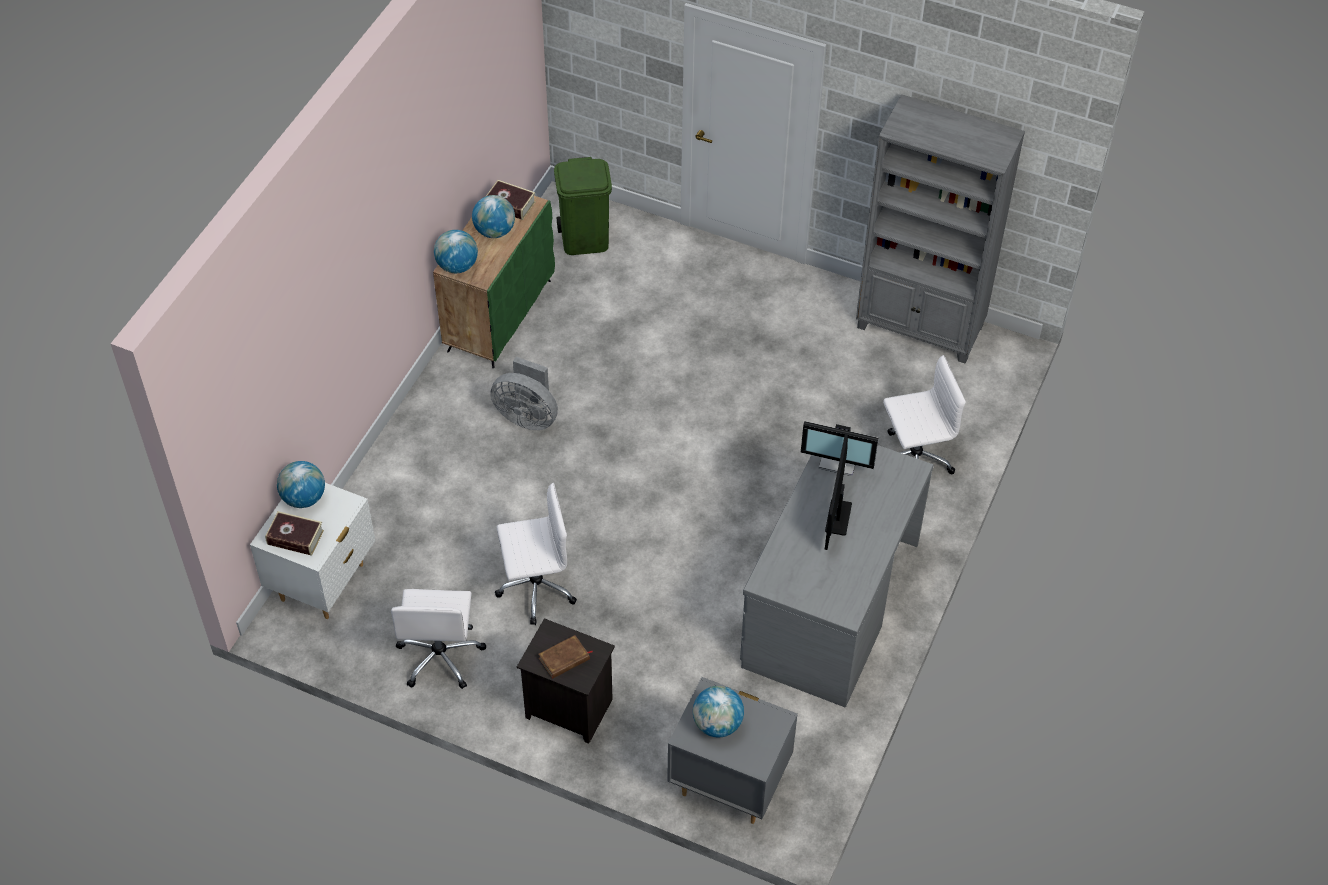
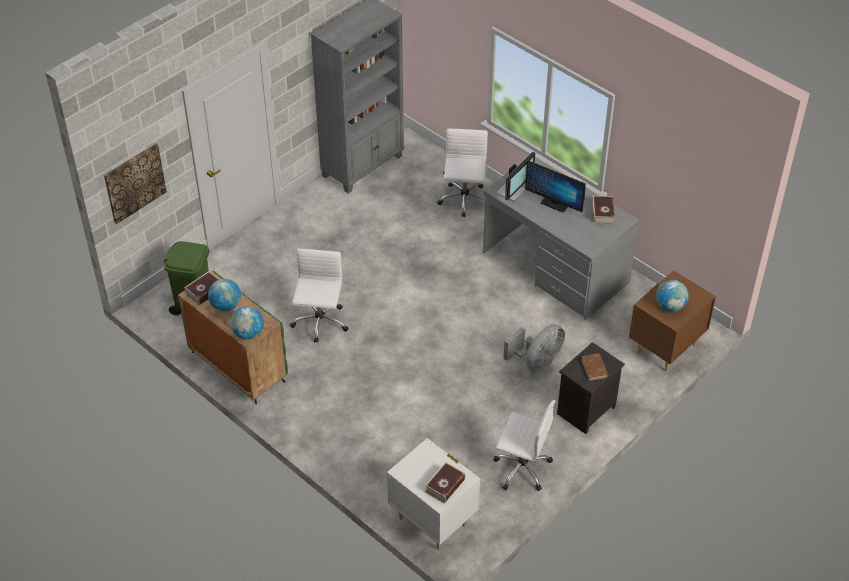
camera: 70 degrees left, 5 degrees down
(304, 498) = (411, 474): globe -> none
(527, 416) = (338, 373): grey fan -> grey fan (537, 362)
(535, 588) = (485, 404): white office chair -> white office chair (320, 323)
(593, 54) = (134, 182): none -> picture
(729, 784) = (665, 348): grey nightstand -> brown nightstand
(847, 581) = (602, 213): none -> book

